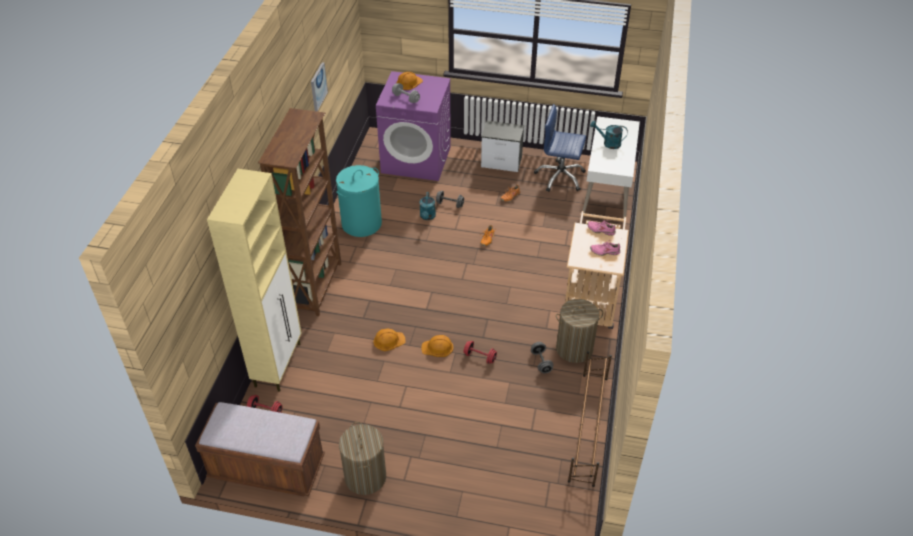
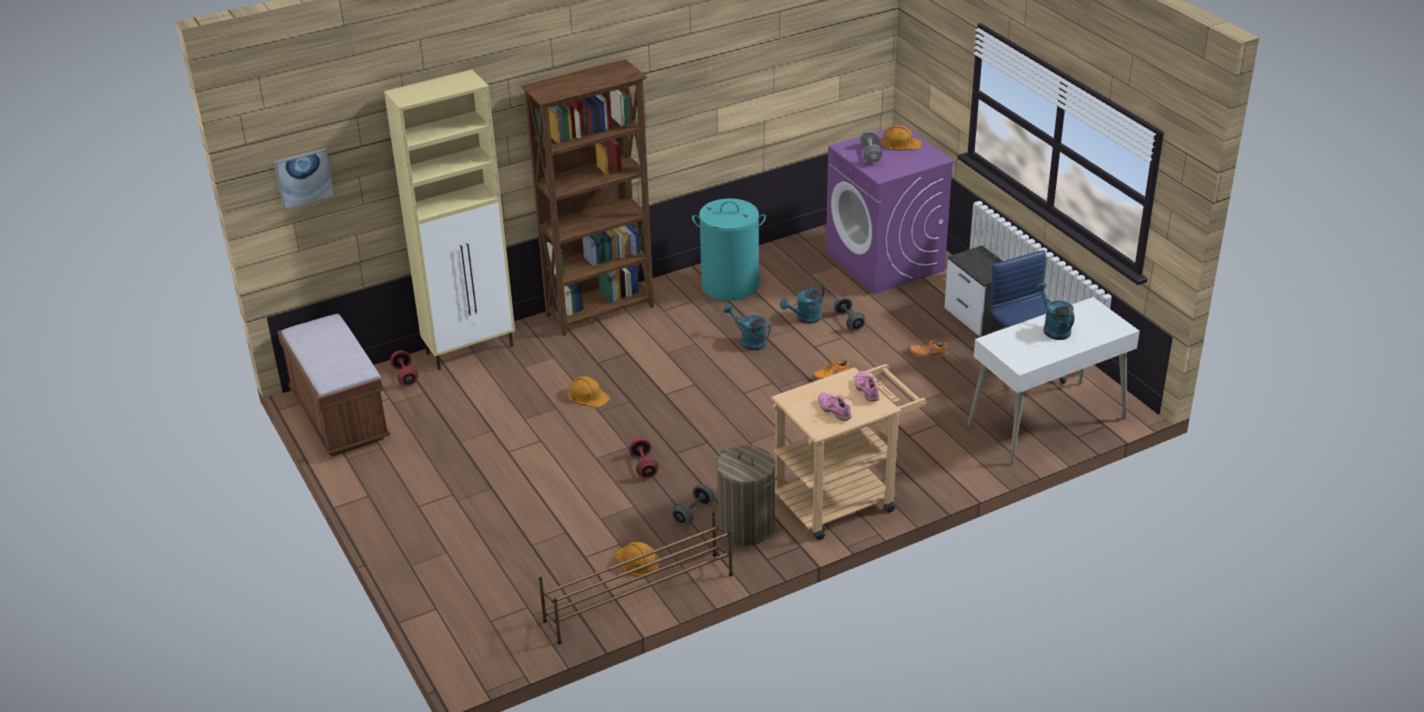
camera: 50 degrees right, 10 degrees down
(318, 86) = (729, 73): picture -> picture (304, 178)
(365, 476) = (395, 480): laundry basket -> none
(420, 248) = (749, 341): none -> turquoise watering can
(437, 347) = (619, 431): orange hard hat -> orange hard hat (637, 561)

